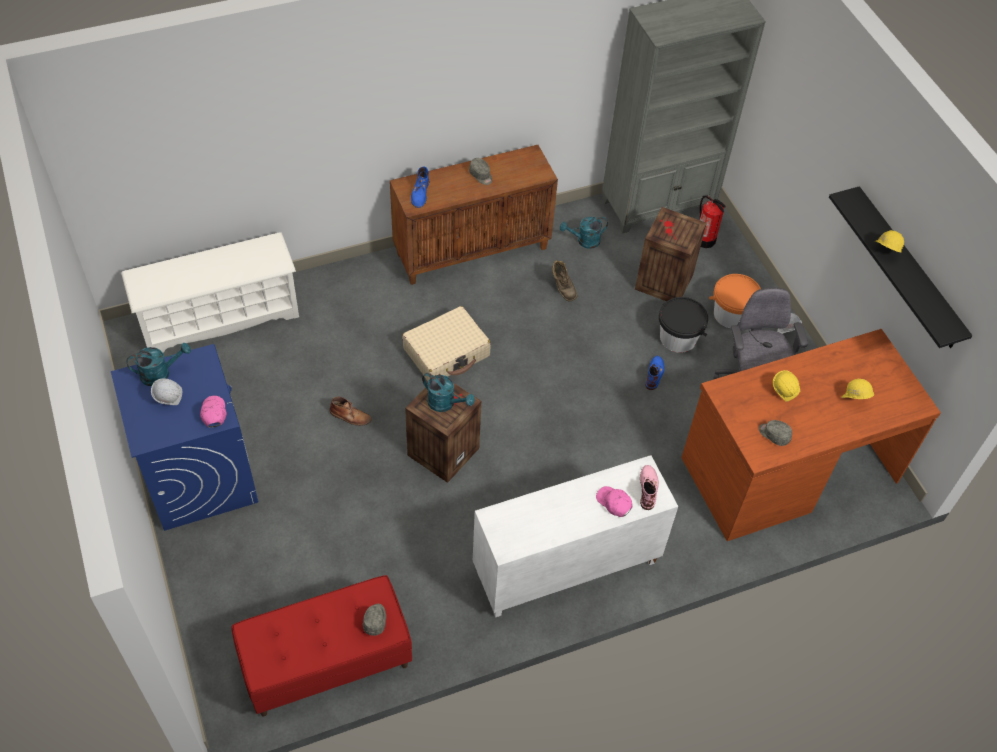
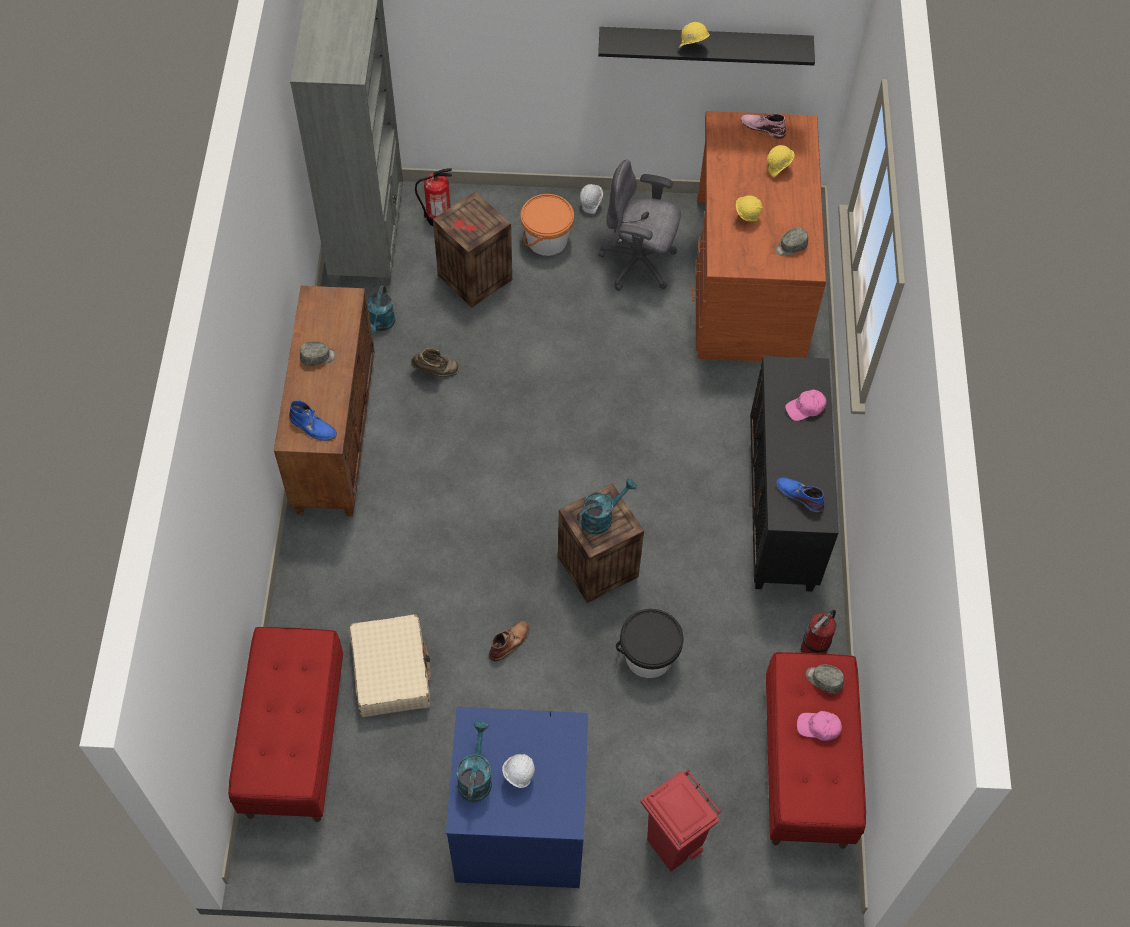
camera: 65 degrees left, 5 degrees up
(213, 413) = (559, 734): pink cap -> pink cap (818, 727)
(219, 584) = (673, 846): none -> red trash can
(220, 317) = (294, 739): white shoe rack -> red bench
(438, 636) = (814, 650): none -> fire extinguisher
(446, 352) = (468, 515): beige suitcase -> beige suitcase (391, 671)
(565, 569) = (782, 509): white cabinet -> black cabinet
(648, 488) = (799, 373): pink boot -> pink boot (762, 127)
(654, 373) = (588, 337): blue boot -> blue boot (799, 495)
(678, 338) = (553, 297): black bucket -> black bucket (648, 656)

